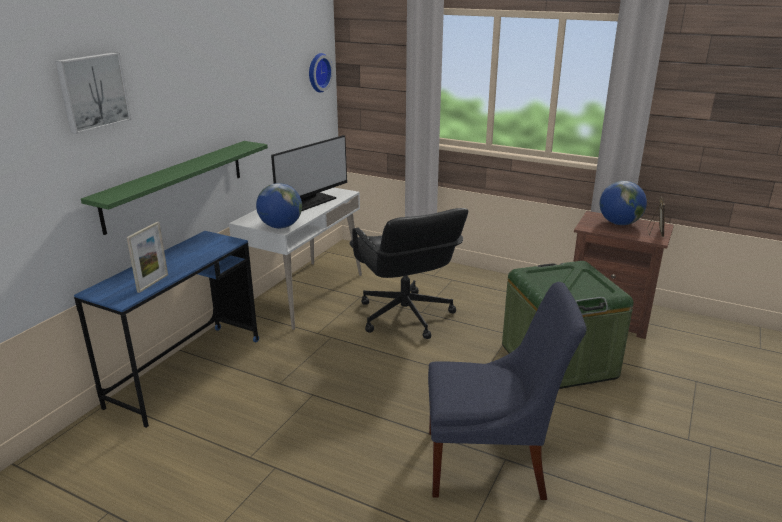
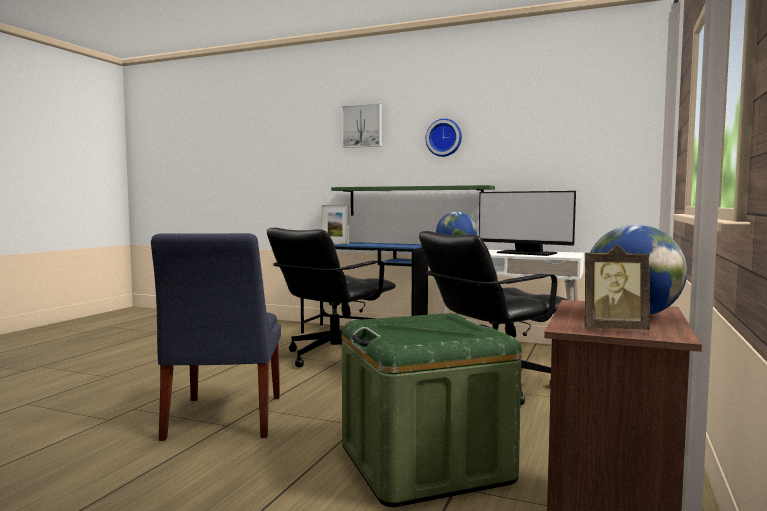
camera: 85 degrees right, 20 degrees down
(289, 397) = (333, 357): none -> black office chair
(317, 72) = (630, 138): wall clock -> wall clock (444, 138)

